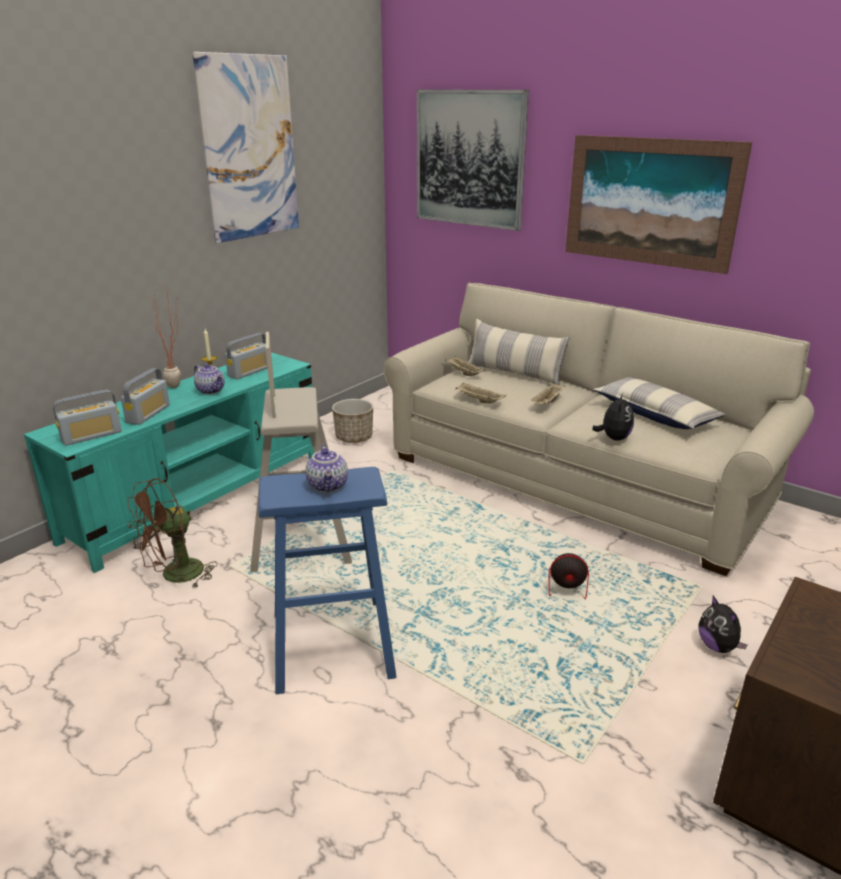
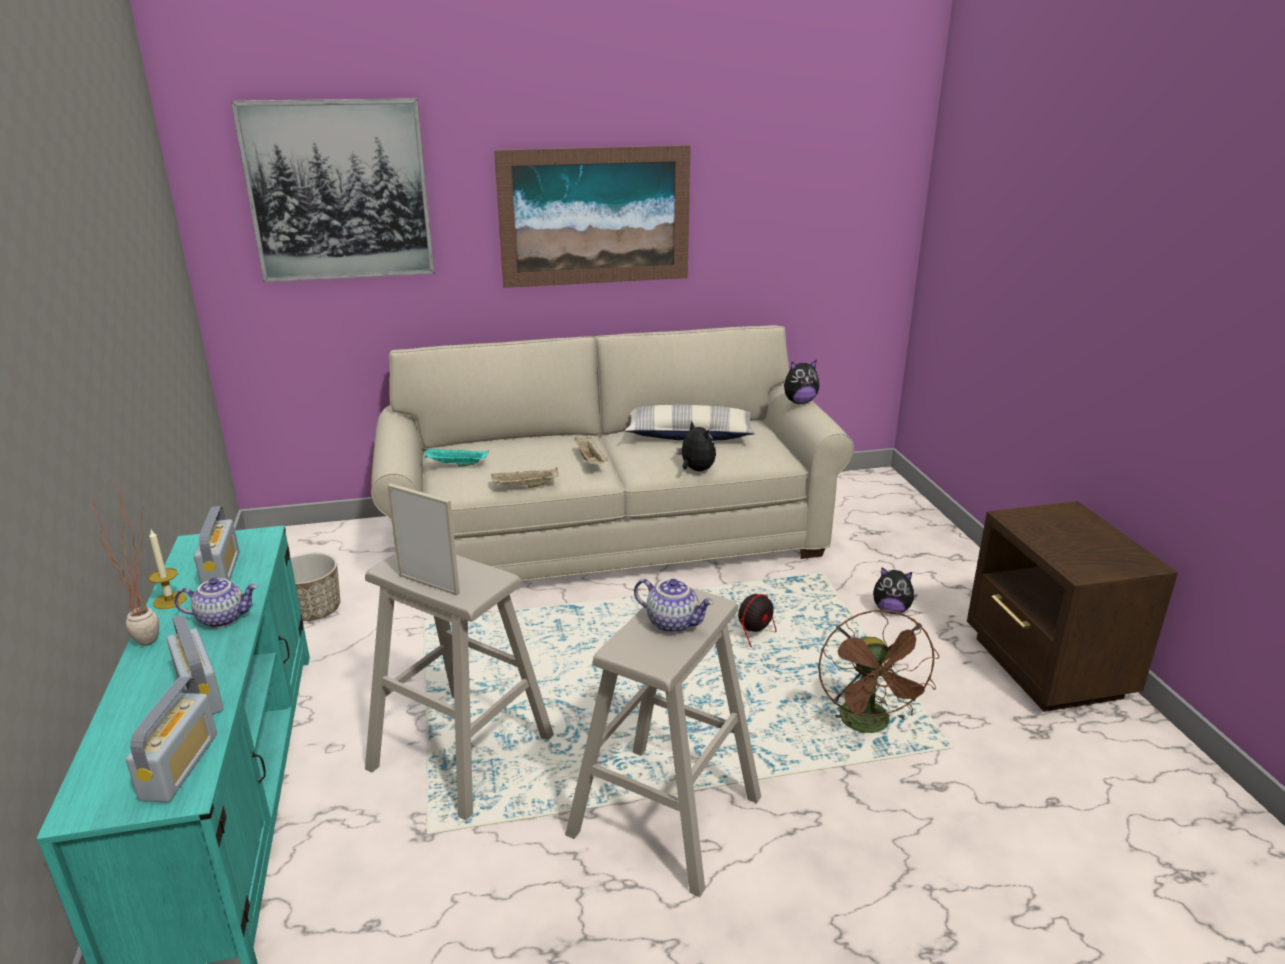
camera: 50 degrees left, 0 degrees up
(175, 576) = (381, 894): brown fan -> brown fan (869, 726)
(250, 148) = (89, 222): picture -> none
(332, 643) = (665, 815): blue stool -> beige stool
(463, 373) = (455, 465): beige tray -> turquoise tray
(514, 373) = (505, 445): pillow -> none
(771, 419) = (799, 402): none -> plush toy

